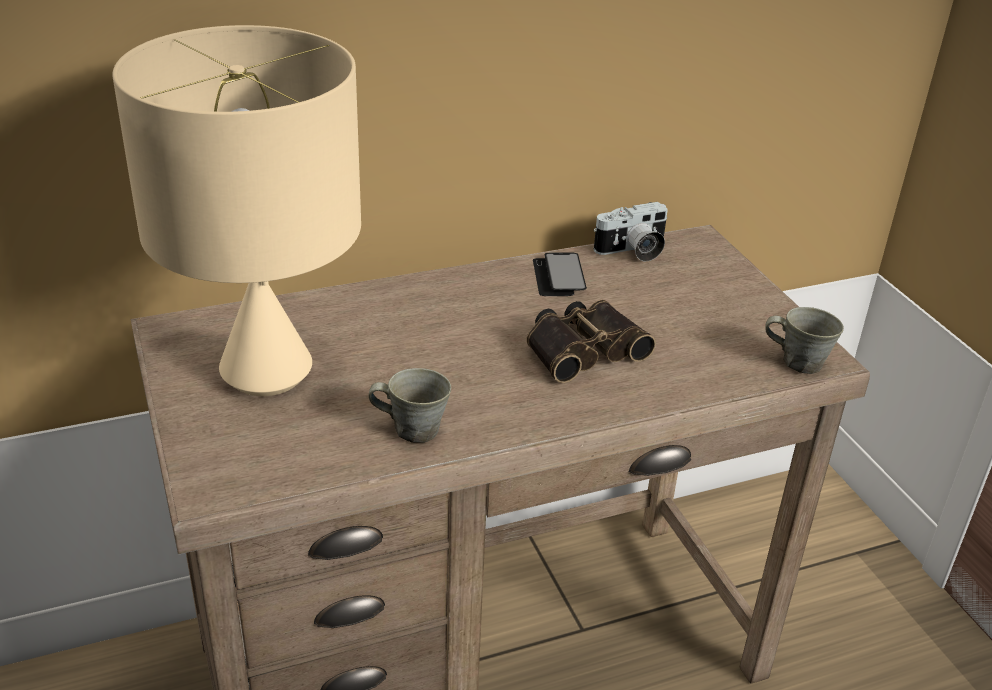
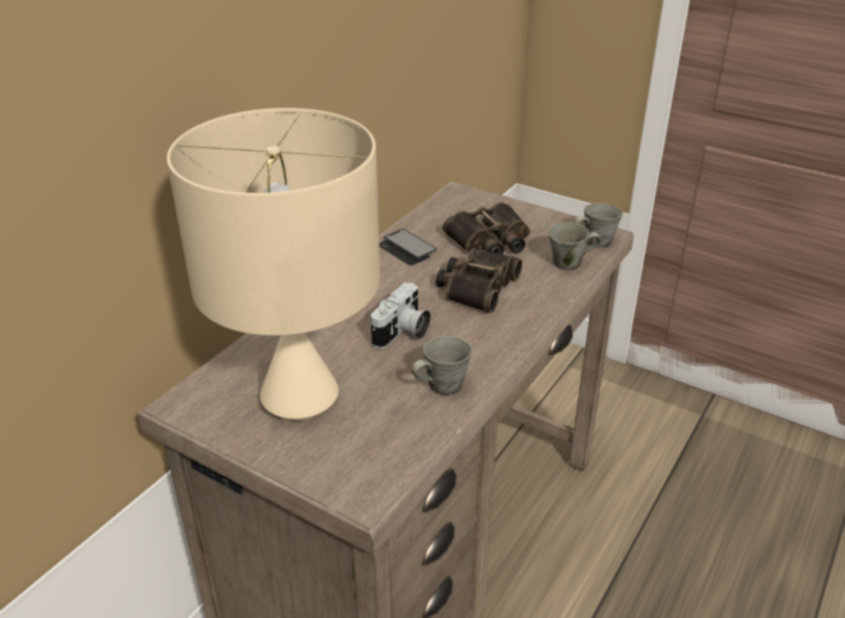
camera: 35 degrees left, 0 degrees up
(632, 251) = (430, 215): camera -> camera (403, 333)
(665, 307) = (490, 241): none -> binoculars
(729, 371) = (569, 263): none -> grey mug

